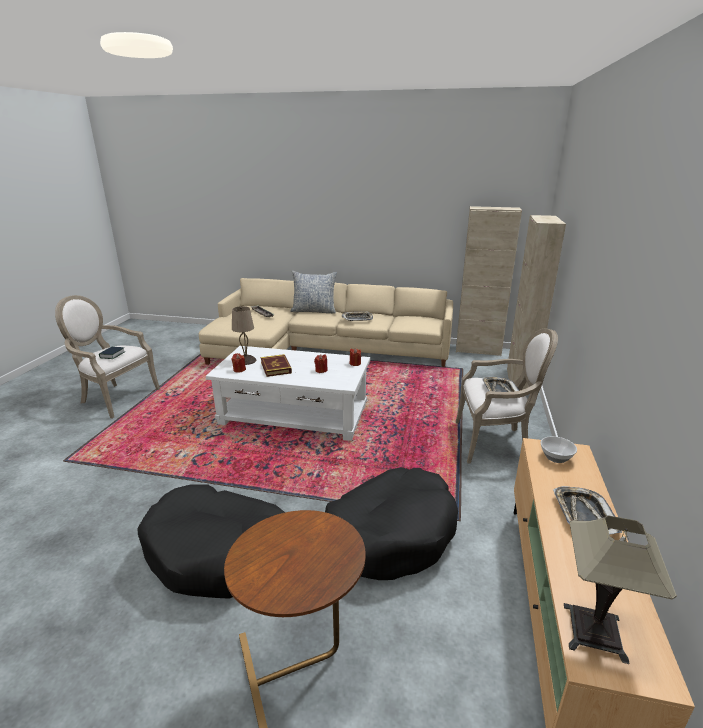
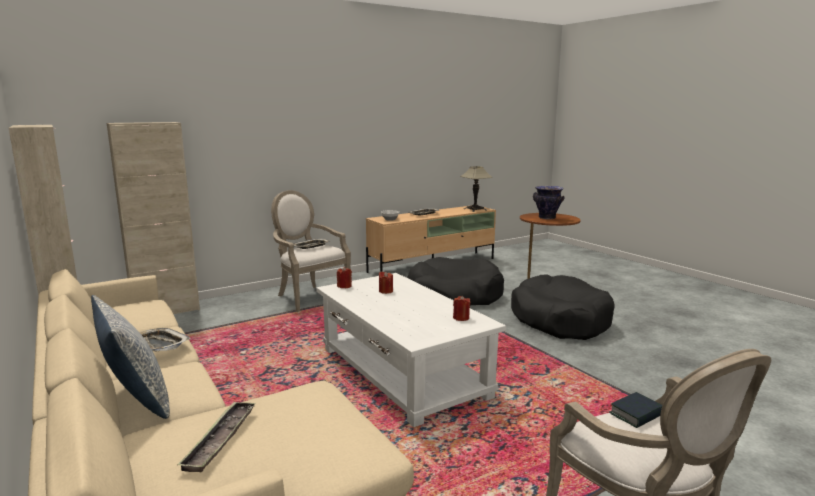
camera: 135 degrees left, 10 degrees down
(246, 360) = (437, 326): beige table lamp -> none
(276, 367) = (420, 307): book -> none
(300, 550) = (547, 218): none -> vase

